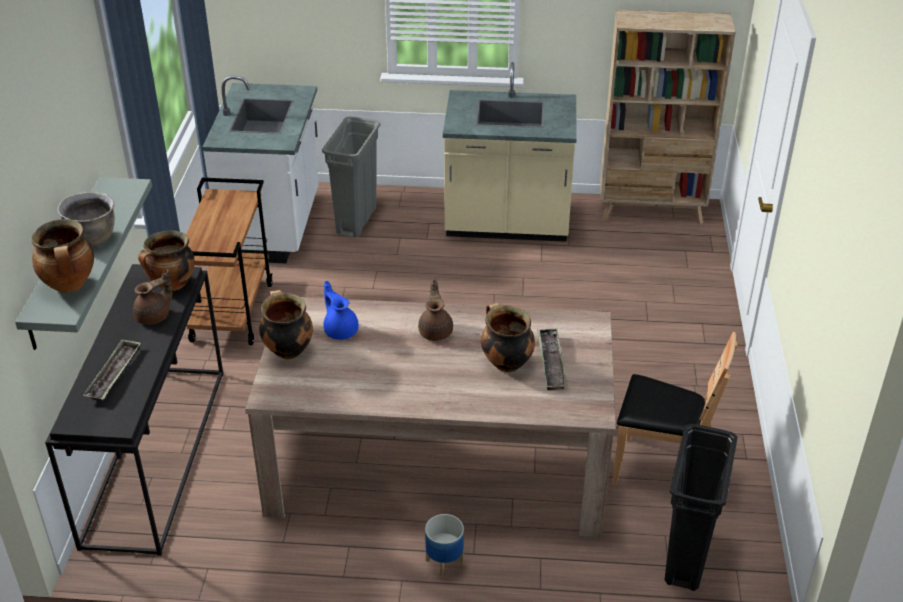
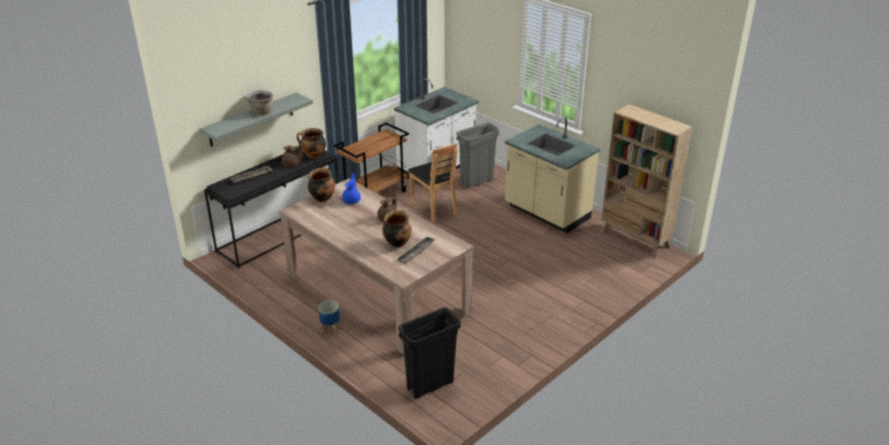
camera: 40 degrees right, 5 degrees down
(70, 285) = (232, 124): cooking pot -> none
(660, 470) = (470, 347): brown chair -> brown chair (434, 209)

